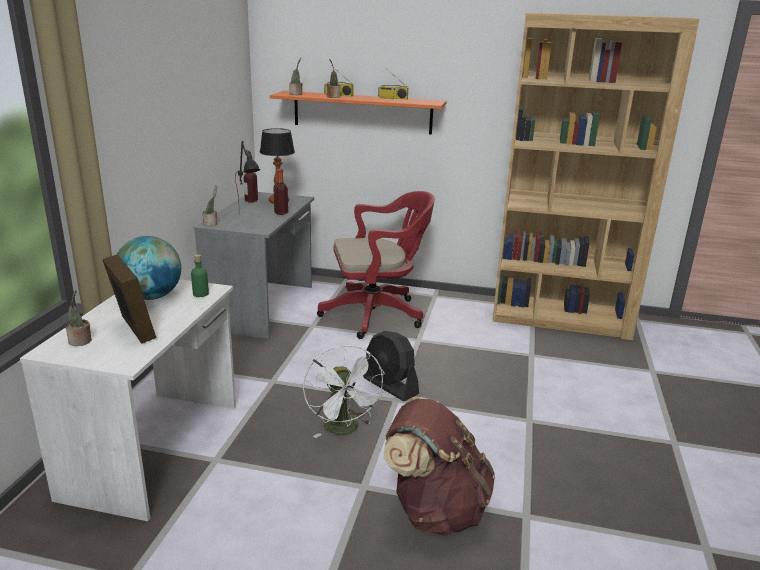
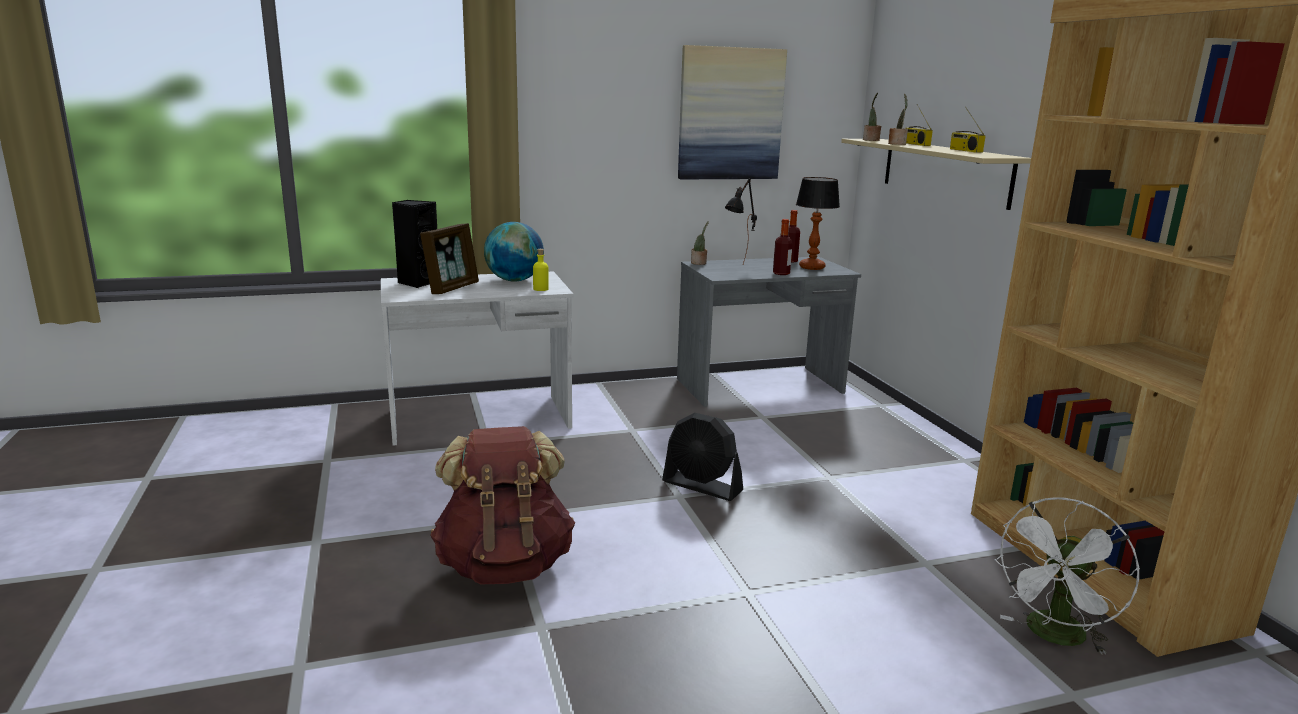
camera: 60 degrees right, 5 degrees down
(80, 341) = (417, 282): potted plant -> black speaker
(197, 85) = (730, 114): none -> picture
(200, 294) = (540, 289): green bottle -> yellow bottle
(344, 430) = (591, 484): white fan -> white fan (1053, 637)
(362, 112) = (944, 171): orange shelf -> beige shelf
(377, 314) = (847, 440): red office chair -> none
(390, 386) = (702, 486): black fan -> black fan turned 75 degrees counterclockwise

